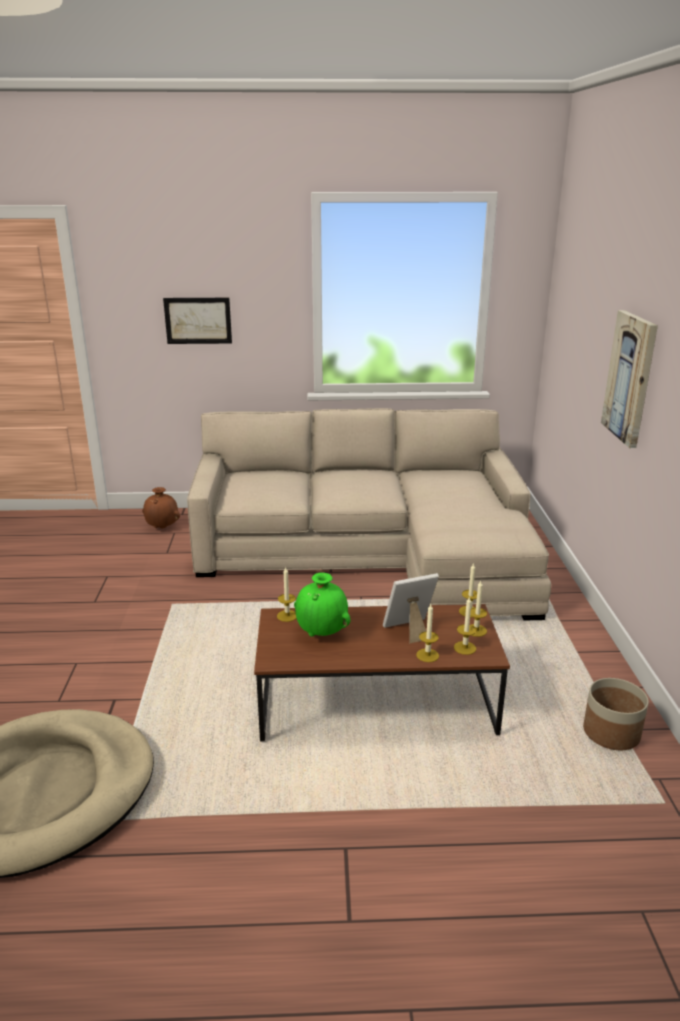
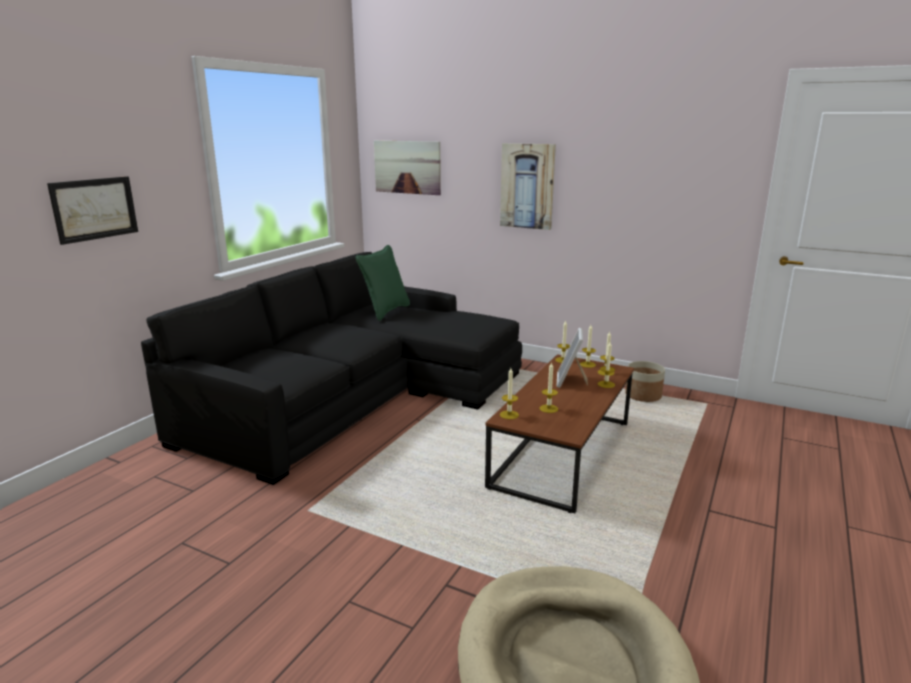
camera: 60 degrees left, 5 degrees down
(162, 527) = (129, 480): brown vase -> none
(322, 633) = (548, 408): green vase -> candle
(374, 551) = (356, 394): beige sofa -> black sofa
(450, 481) = (385, 311): none -> green pillow
(568, 319) = (407, 167): none -> picture

